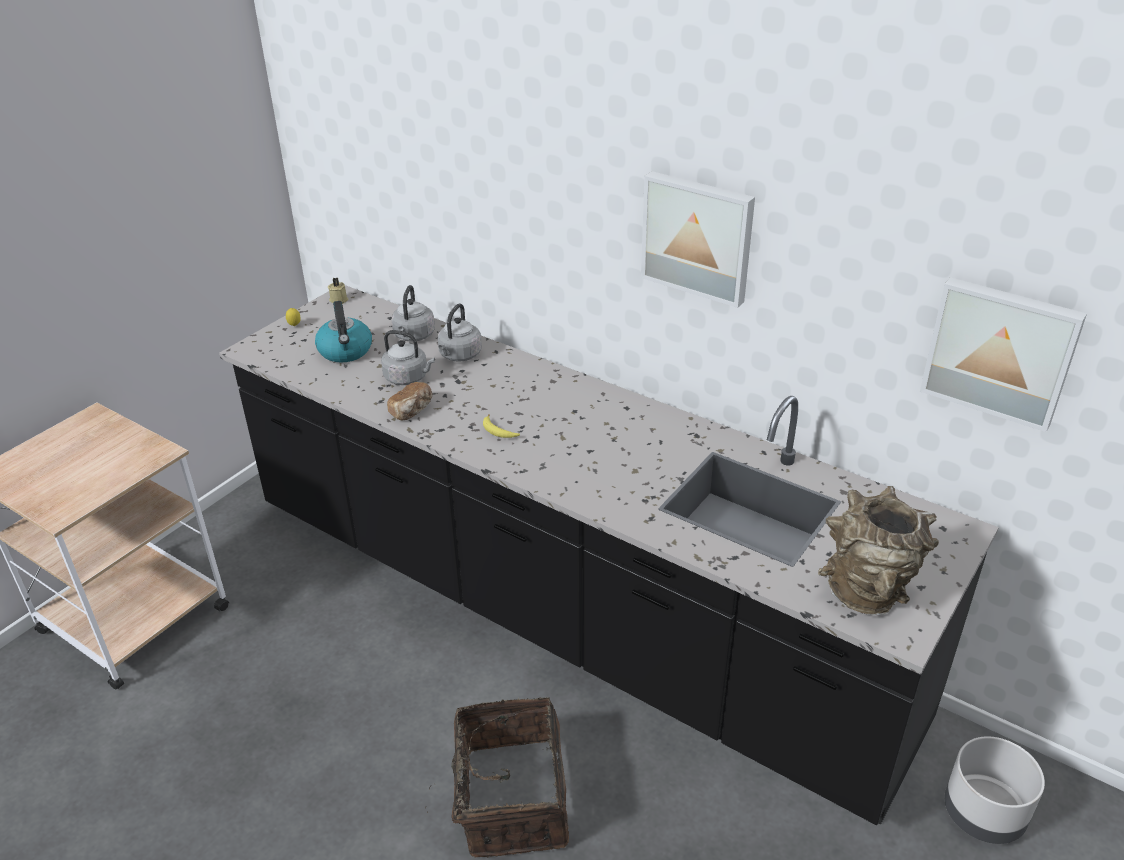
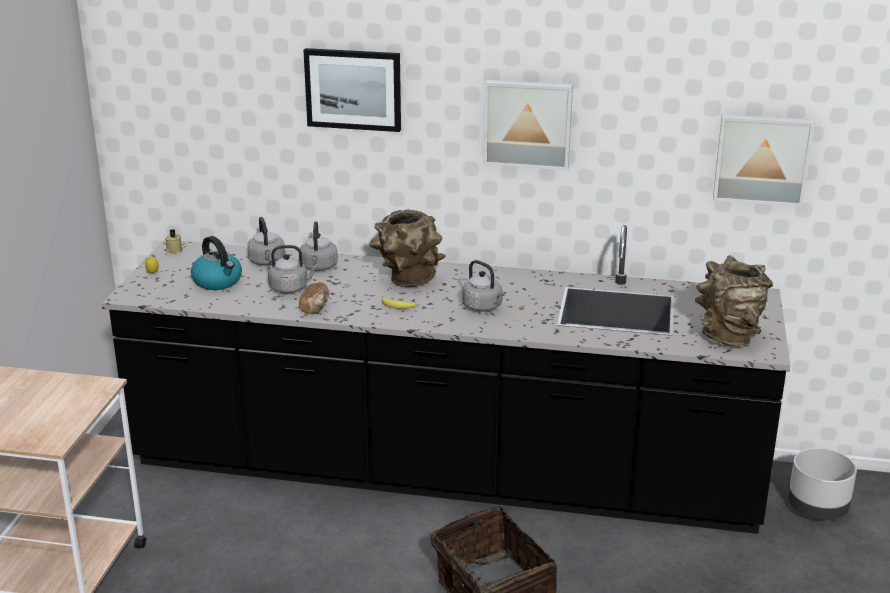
camera: 25 degrees left, 10 degrees down
(509, 156) = (353, 89): none -> picture
(536, 399) = (408, 282): none -> brown vase
(592, 458) = (484, 307): none -> grey kettle

